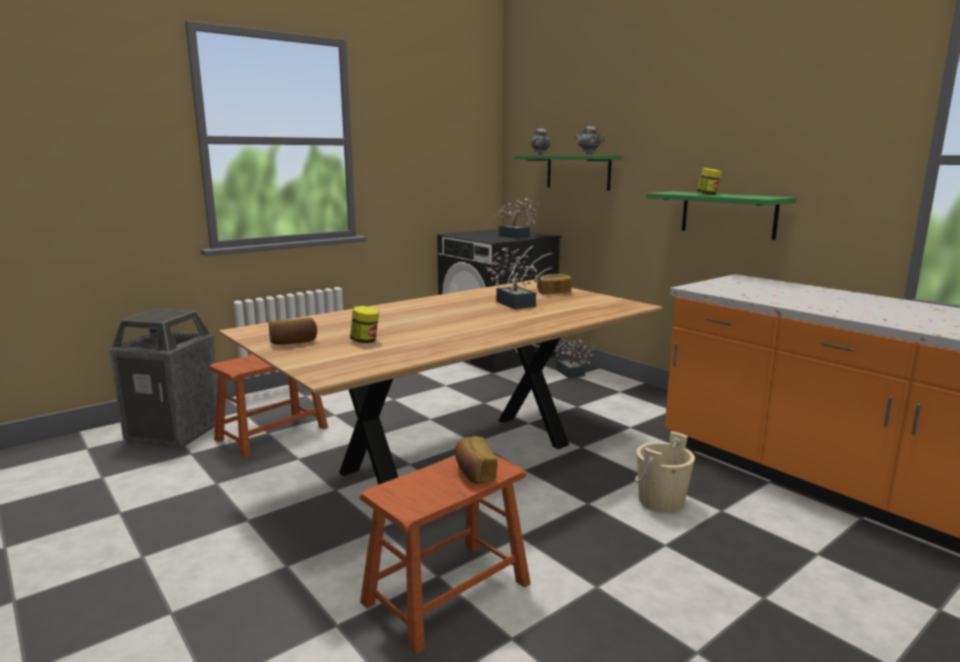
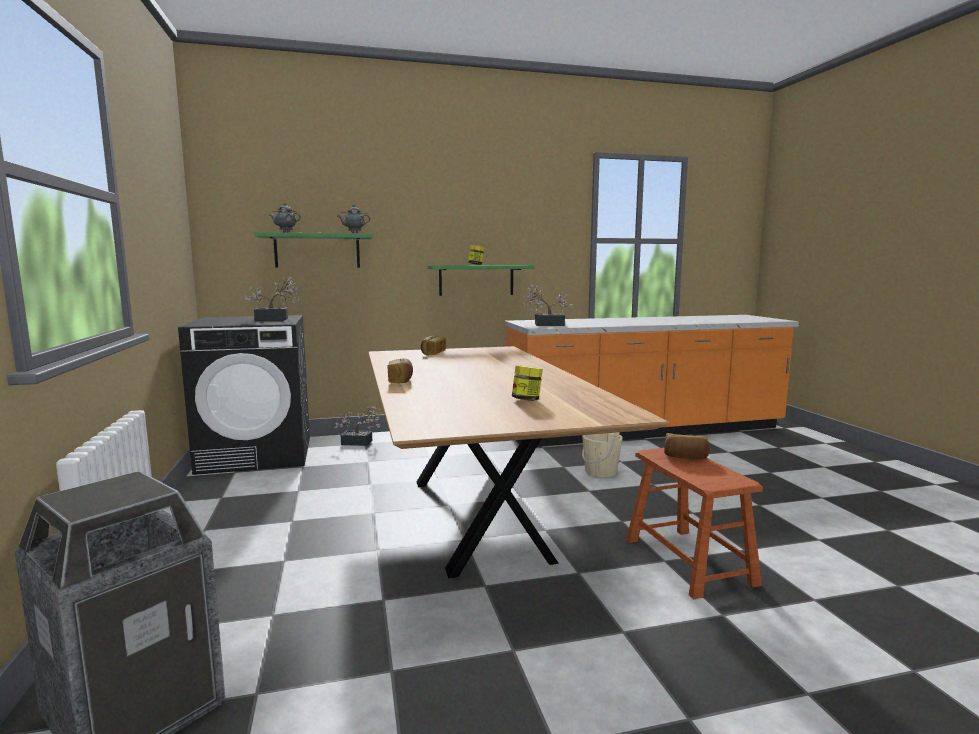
camera: 65 degrees left, 5 degrees down
(272, 433) = (280, 611): brown stool -> none
(293, 342) = (502, 418): bread -> bread (400, 381)
(513, 303) = (449, 362): potted plant -> potted plant (545, 324)

